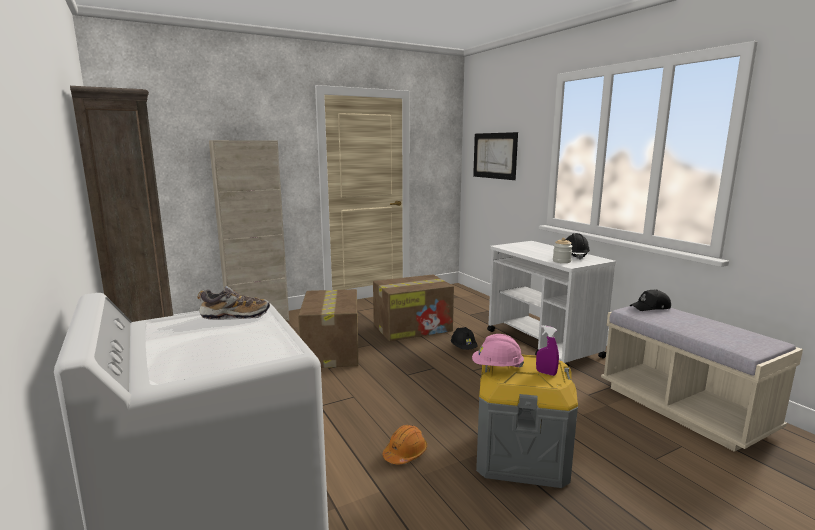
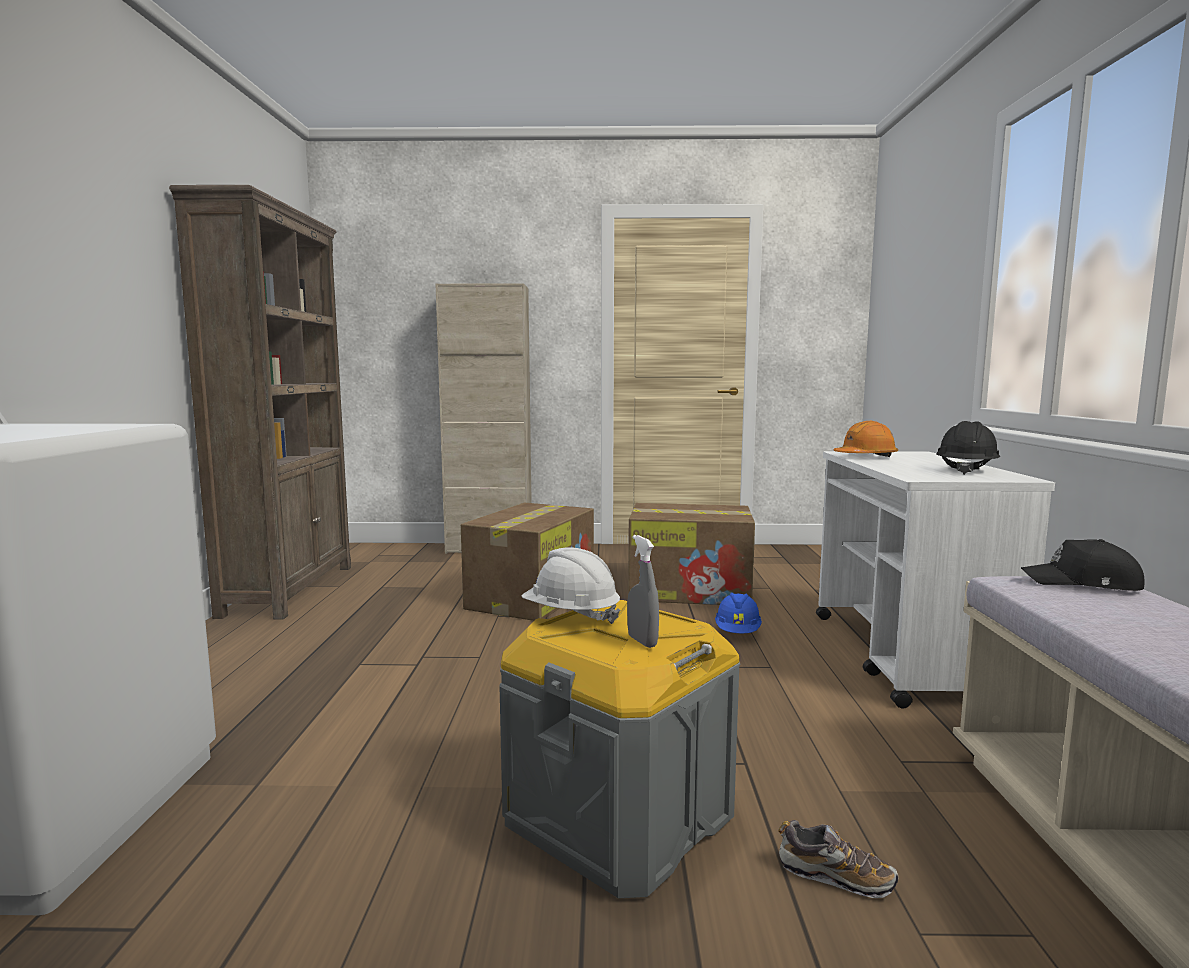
camera: 30 degrees right, 5 degrees down
(235, 316) = (90, 426): shoe -> shoe (835, 876)
(405, 453) = (442, 749): orange hard hat -> orange hard hat (865, 457)
(463, 348) = (738, 633): black hard hat -> blue hard hat
(494, 155) = (907, 302): picture -> none
(497, 367) = (571, 616): pink hard hat -> white hard hat
(546, 373) = (642, 641): purple spray bottle -> grey spray bottle
(561, 261) = (914, 473): jar -> none

